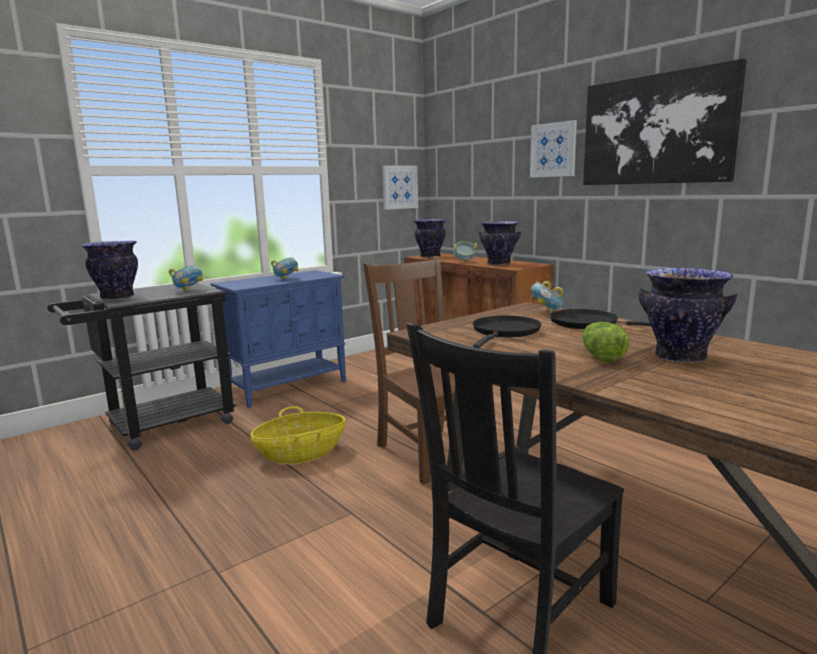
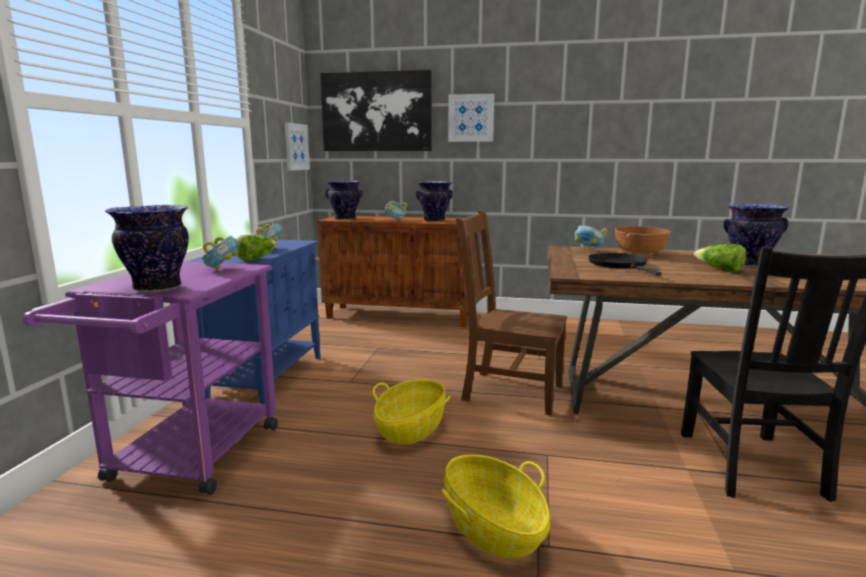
camera: 40 degrees left, 0 degrees up
(159, 426) = (187, 460): black cart -> purple cart
(211, 543) = (493, 529): none -> basket
(252, 285) = (256, 258): none -> lettuce
(588, 324) = (640, 254): black frying pan -> brown bowl
(656, 129) = (566, 107): picture -> picture (376, 112)

